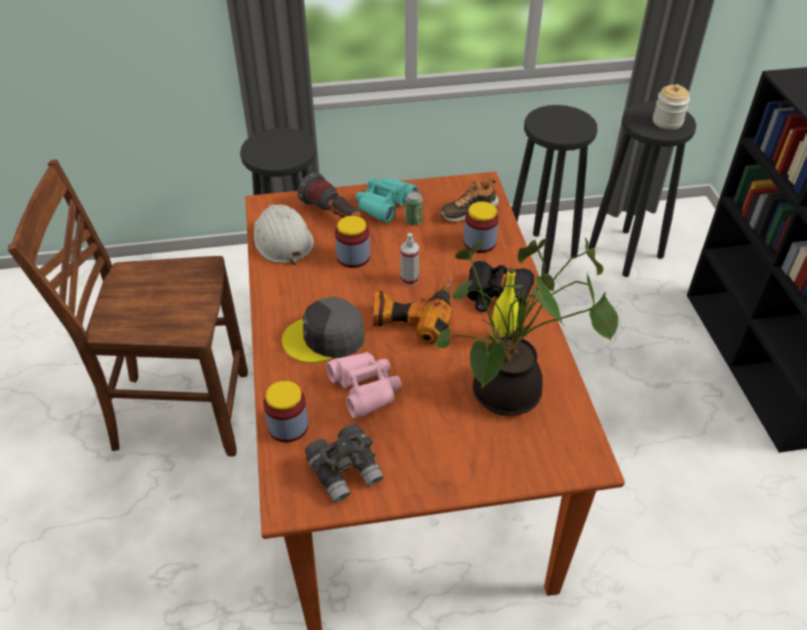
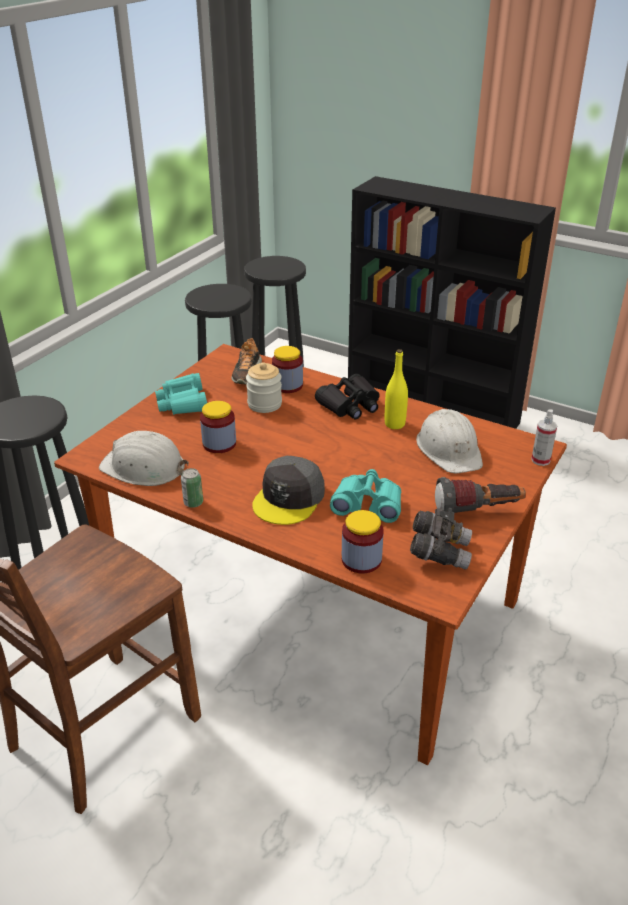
camera: 50 degrees left, 10 degrees down
(333, 215) = (155, 430): flashlight -> flashlight (478, 511)
(365, 389) = (368, 504): pink binoculars -> turquoise binoculars
(409, 279) = (282, 431): spray bottle -> spray bottle (540, 460)
(413, 221) = (221, 399): can -> can (193, 503)
(413, 315) = (320, 448): power drill -> none
(506, 397) = (449, 449): potted plant -> white hard hat
(667, 122) = (282, 266): jar -> jar (264, 404)

